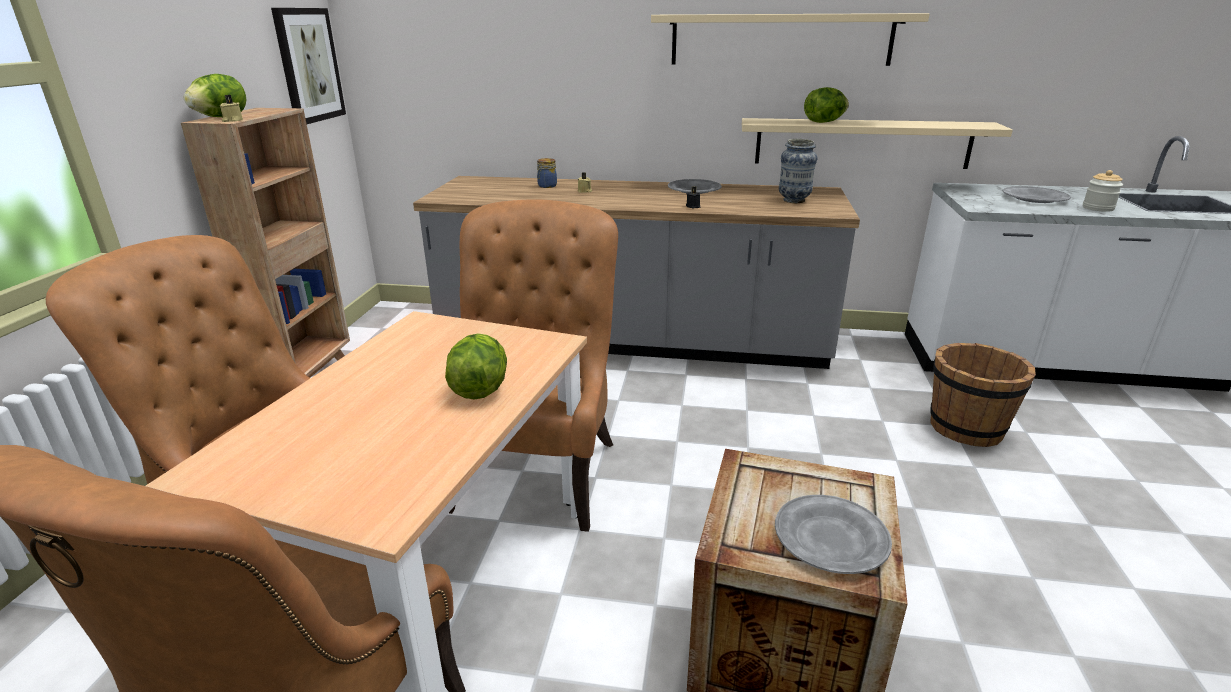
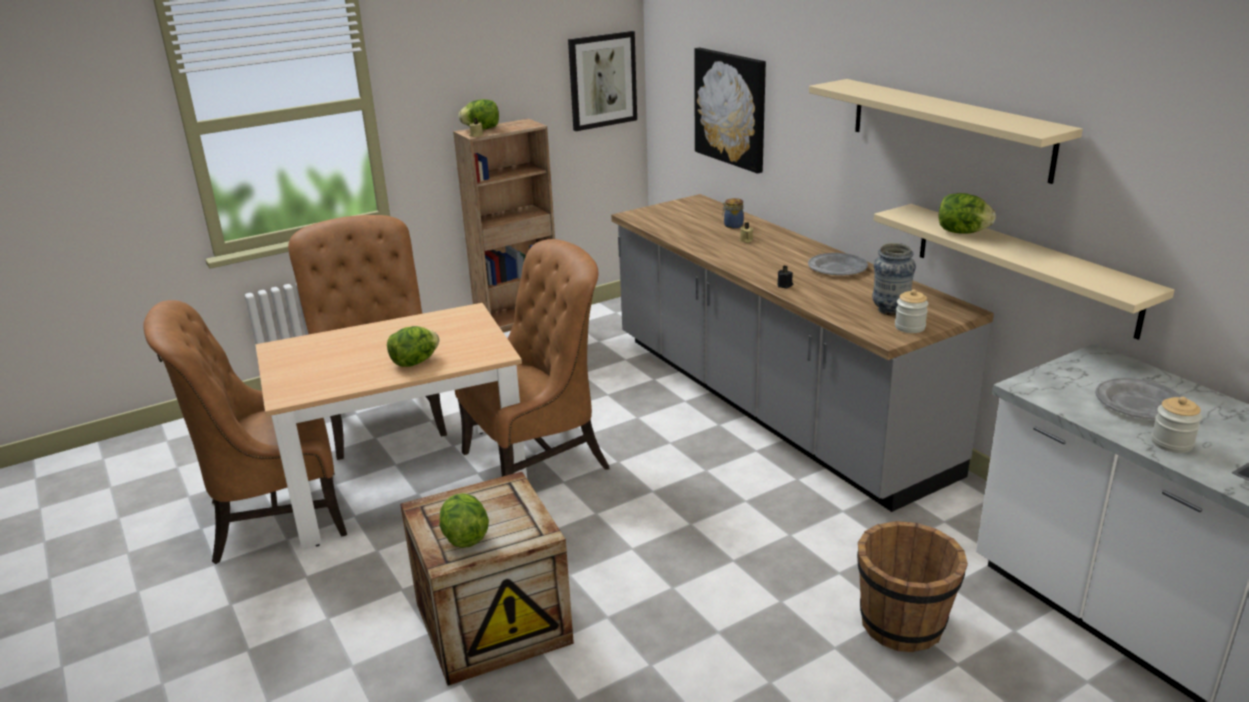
camera: 50 degrees right, 0 degrees up
(492, 75) = (731, 108): none -> picture
(830, 205) = (909, 327): none -> jar
(831, 539) = (465, 537): grey plate -> lettuce

